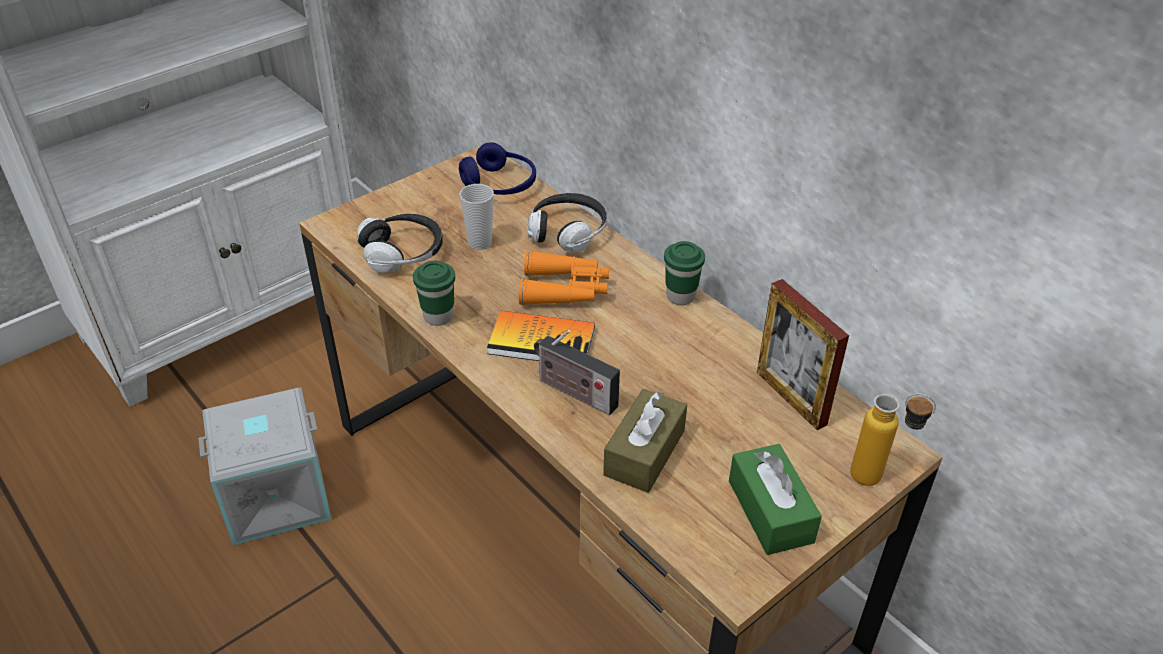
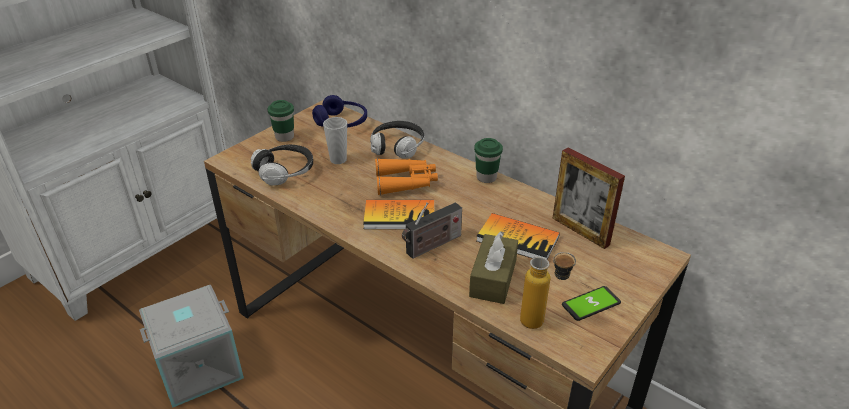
camera: 10 degrees left, 5 degrees down
(438, 316) = (321, 209): green cup -> green cup (284, 137)
(573, 392) = (432, 246): radio -> radio turned 60 degrees counterclockwise
(697, 397) = (517, 239): none -> book
(770, 511) = (591, 304): green tissue box -> phone
(878, 479) = (655, 274): bottle -> bottle (541, 323)

